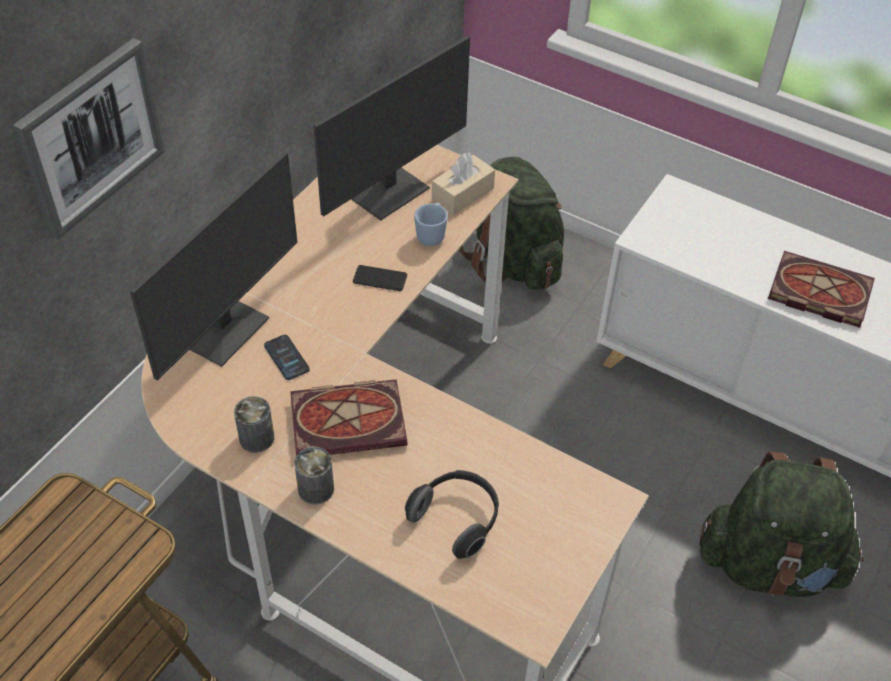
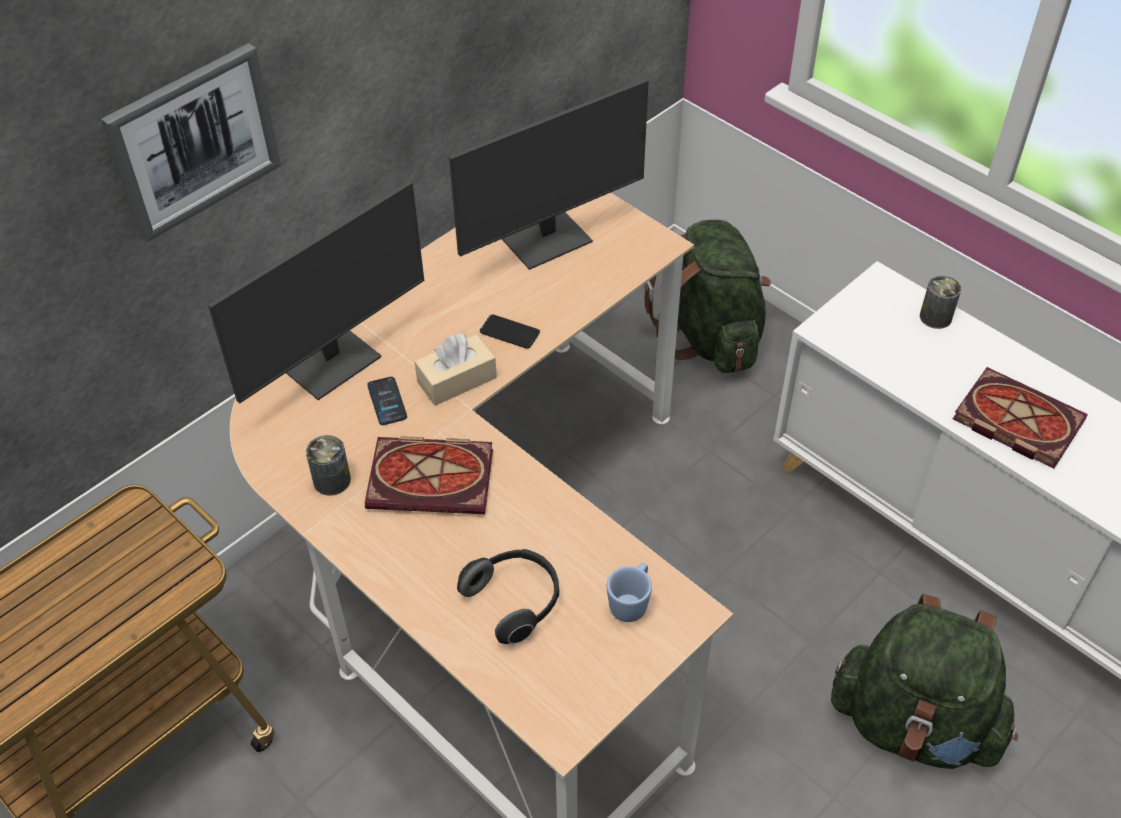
camera: 15 degrees right, 0 degrees up
(316, 489) = (377, 544): can -> can (935, 317)
(432, 234) = (580, 292): blue mug -> blue mug (631, 602)
(462, 194) = (627, 253): beige tissue box -> beige tissue box (457, 380)

